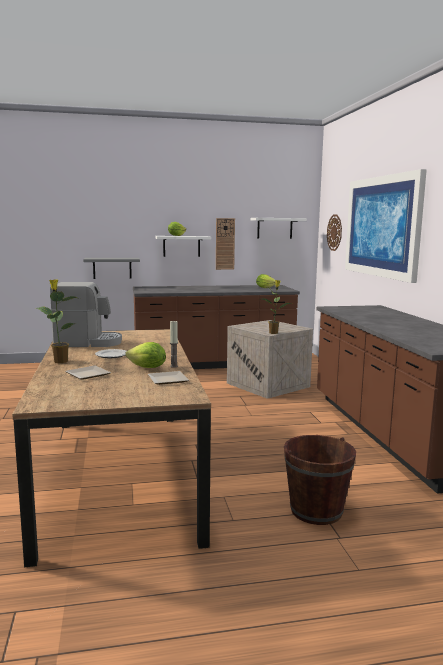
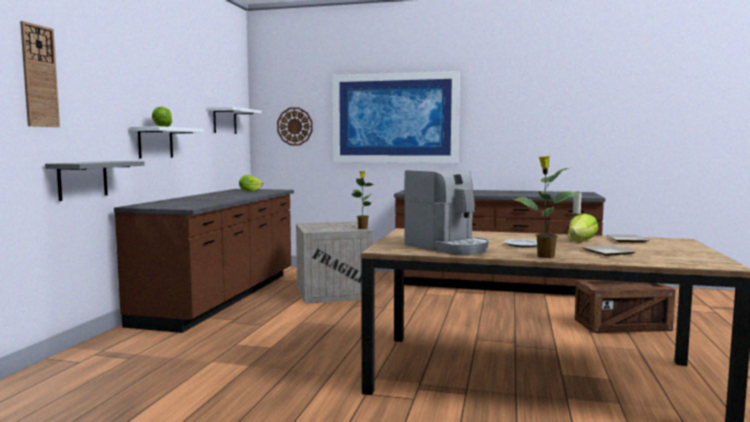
camera: 65 degrees left, 5 degrees down
(88, 342) = (448, 247): coffee machine -> coffee machine turned 120 degrees clockwise
(225, 244) = (191, 139): wall clock -> wall clock (39, 76)
(316, 510) = (622, 325): brown bucket -> crate

